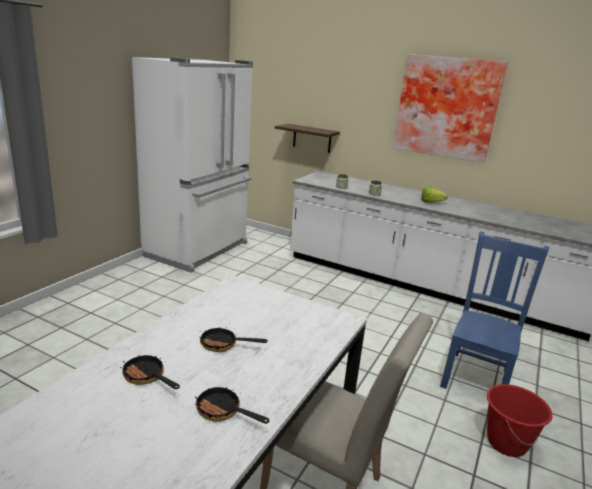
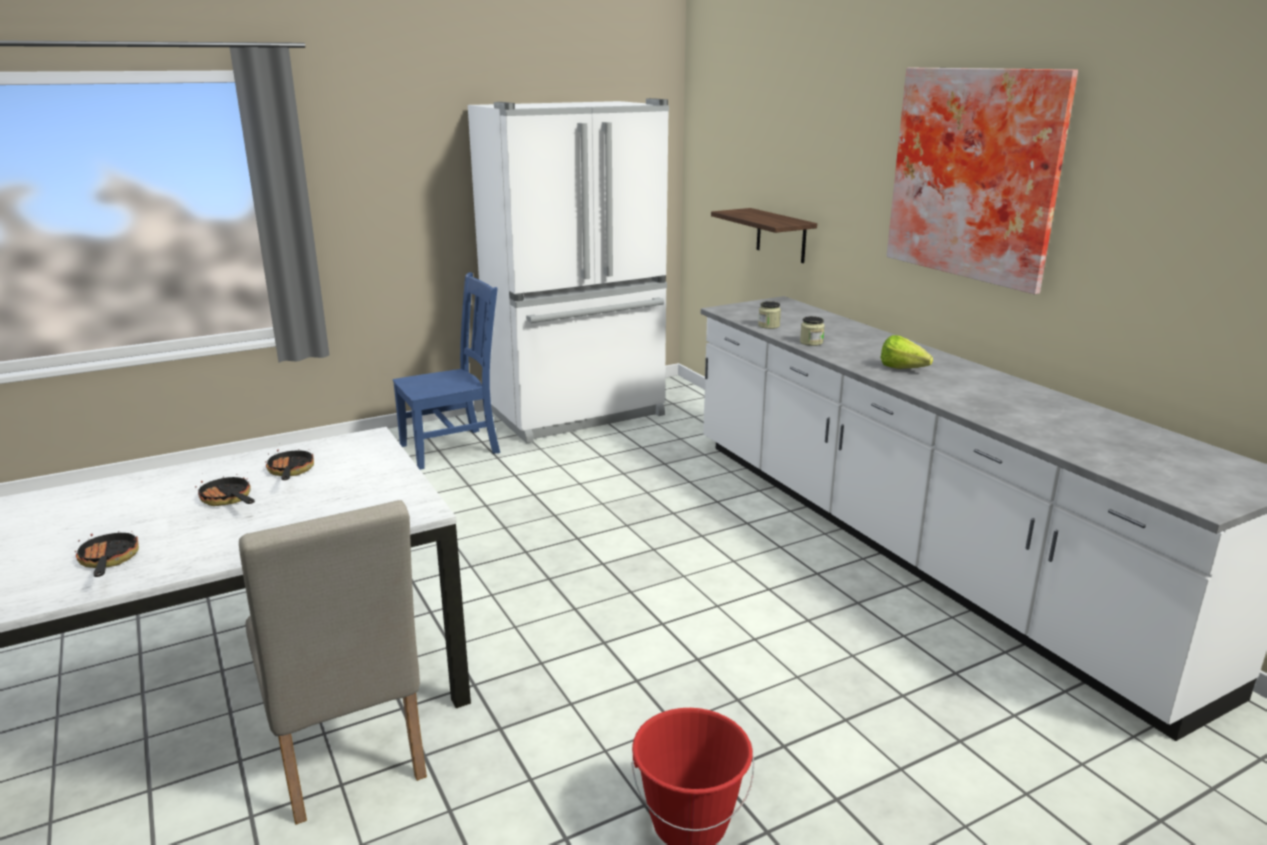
camera: 35 degrees right, 0 degrees up
(147, 377) = (105, 509): frying pan -> frying pan (290, 472)
(476, 376) = (789, 712): blue chair -> blue chair (453, 448)

